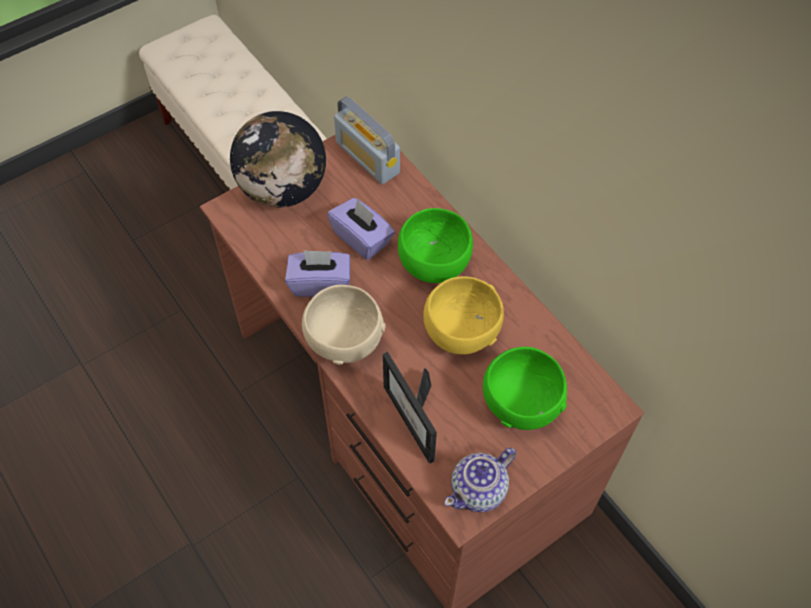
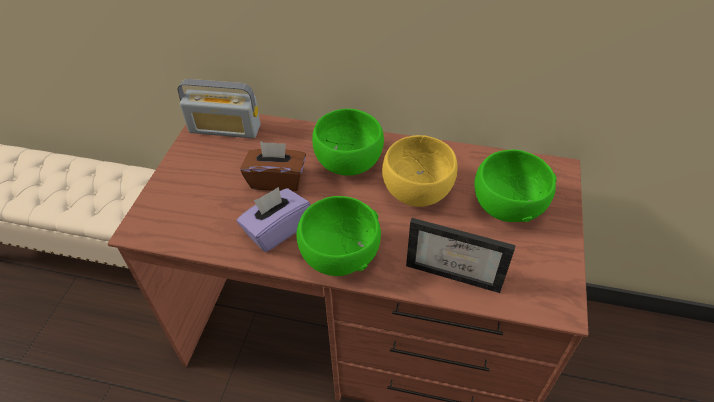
camera: 40 degrees left, 10 degrees down
(283, 189) = (175, 187): globe -> none
(344, 340) = (339, 256): beige bowl -> green bowl
(362, 238) = (277, 180): purple tissue box -> brown tissue box
(479, 490) = (552, 283): teapot -> none

